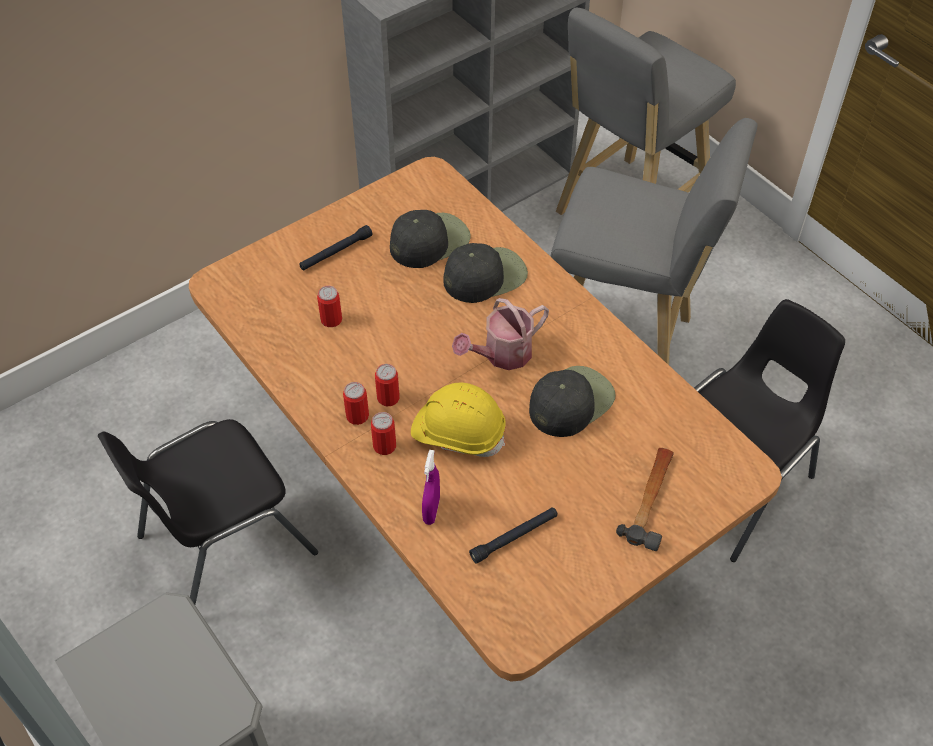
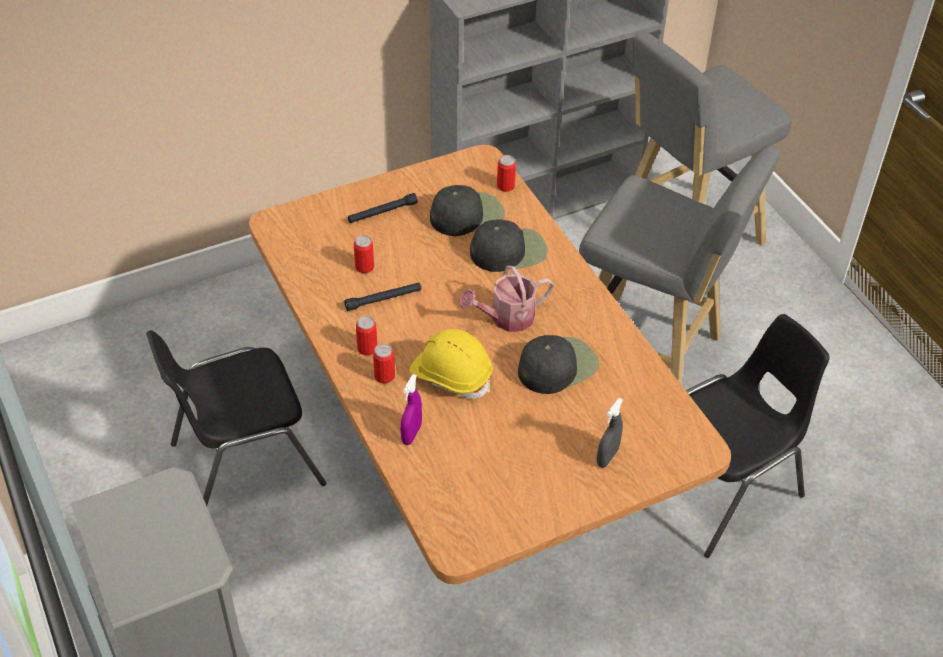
camera: 10 degrees right, 5 degrees down
(388, 398) = (397, 338): can -> can (505, 186)
(514, 537) = (478, 467): black flashlight -> black flashlight (383, 299)
(651, 500) = (607, 457): hammer -> grey spray bottle

